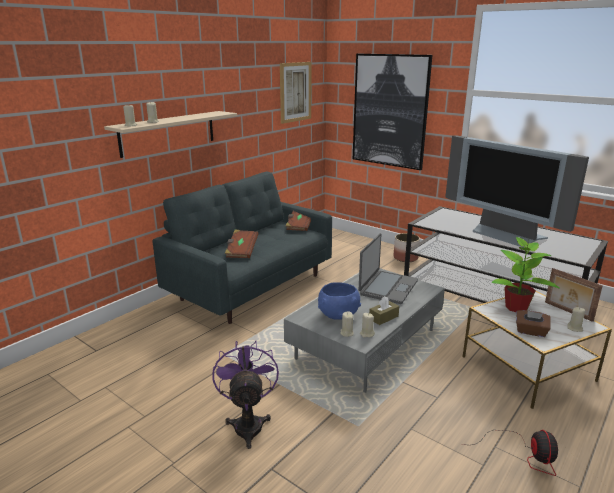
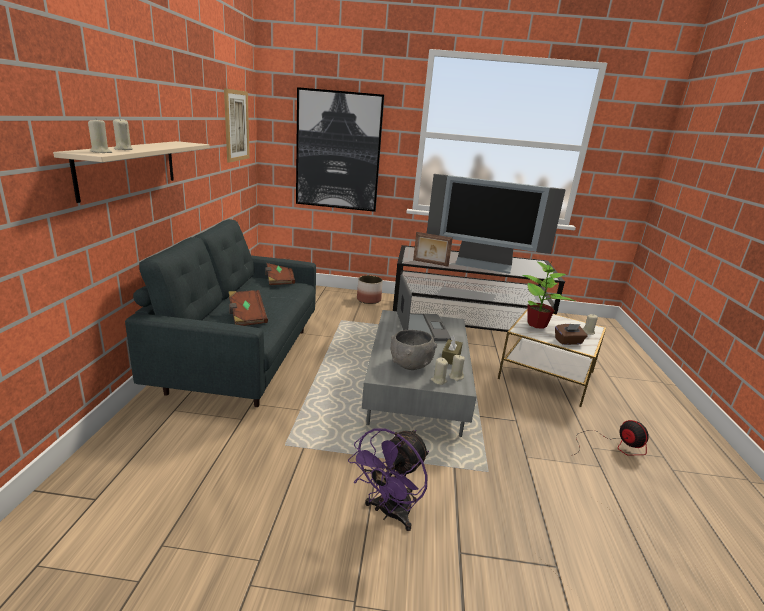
camera: 35 degrees left, 0 degrees up
(248, 423) = (389, 513): purple fan -> purple fan turned 105 degrees counterclockwise
(338, 315) = (410, 365): blue bowl -> grey bowl
(567, 312) = (569, 320): picture frame -> picture frame (430, 263)

